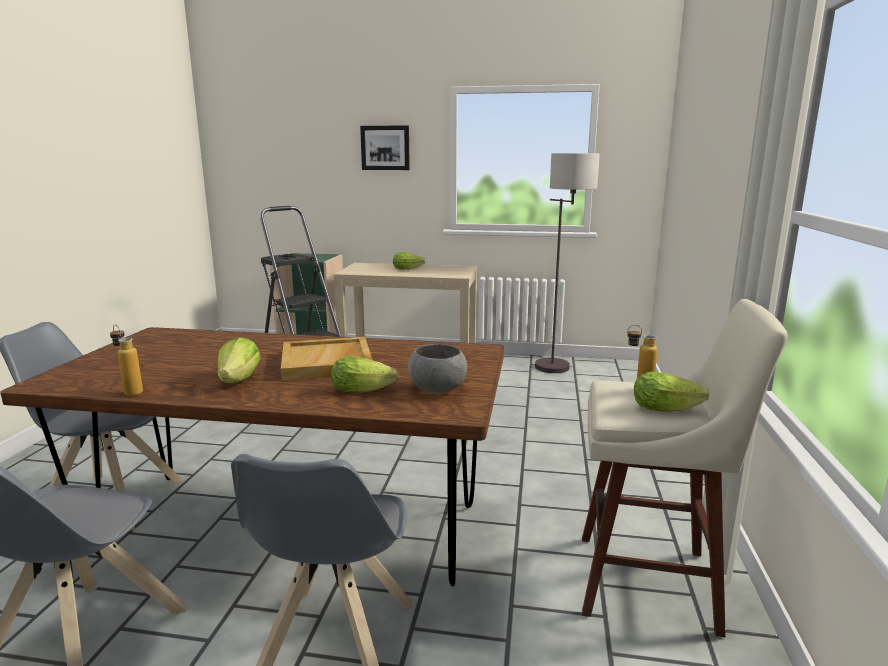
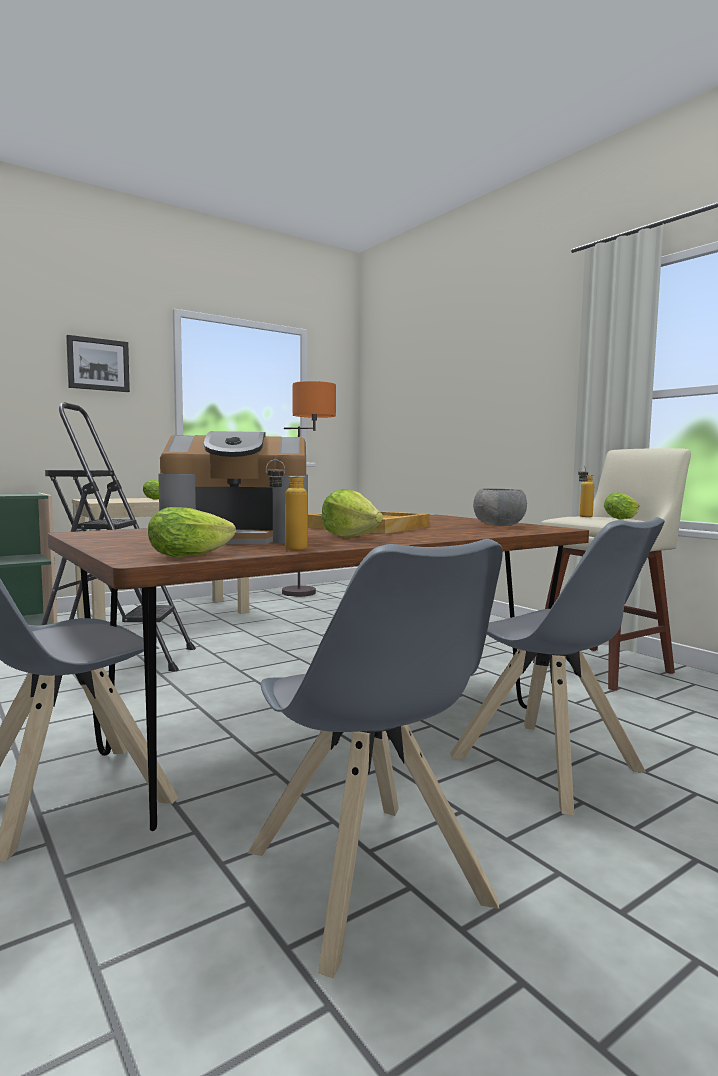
camera: 45 degrees left, 10 degrees down
(183, 362) = (238, 538): none -> coffee machine
(365, 390) = (462, 530): lettuce -> lettuce (195, 554)
(558, 370) = (308, 593): grey floor lamp -> orange floor lamp

